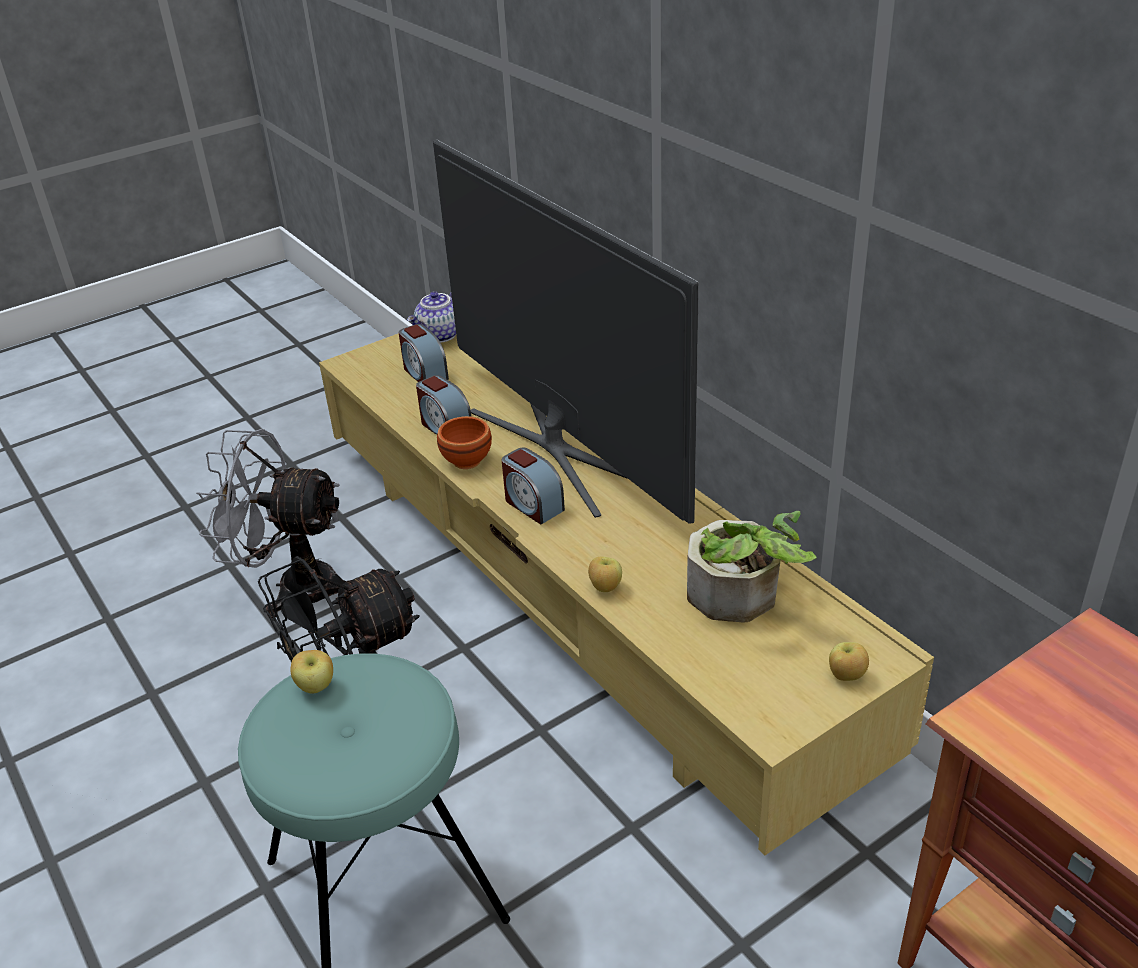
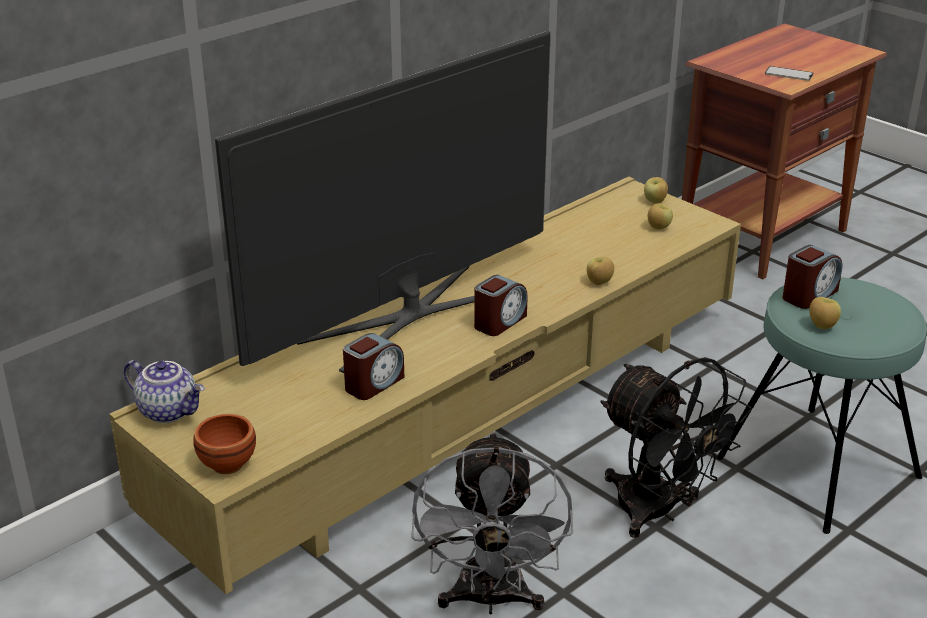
camera: 100 degrees left, 5 degrees down
(424, 373) = (257, 413): alarm clock -> alarm clock (809, 295)
(466, 462) = (436, 363): brown bowl -> brown bowl (229, 464)
(742, 598) = (593, 232): potted plant -> none
(756, 666) = (658, 228): none -> apple
(1049, 741) = (789, 74): none -> phone

